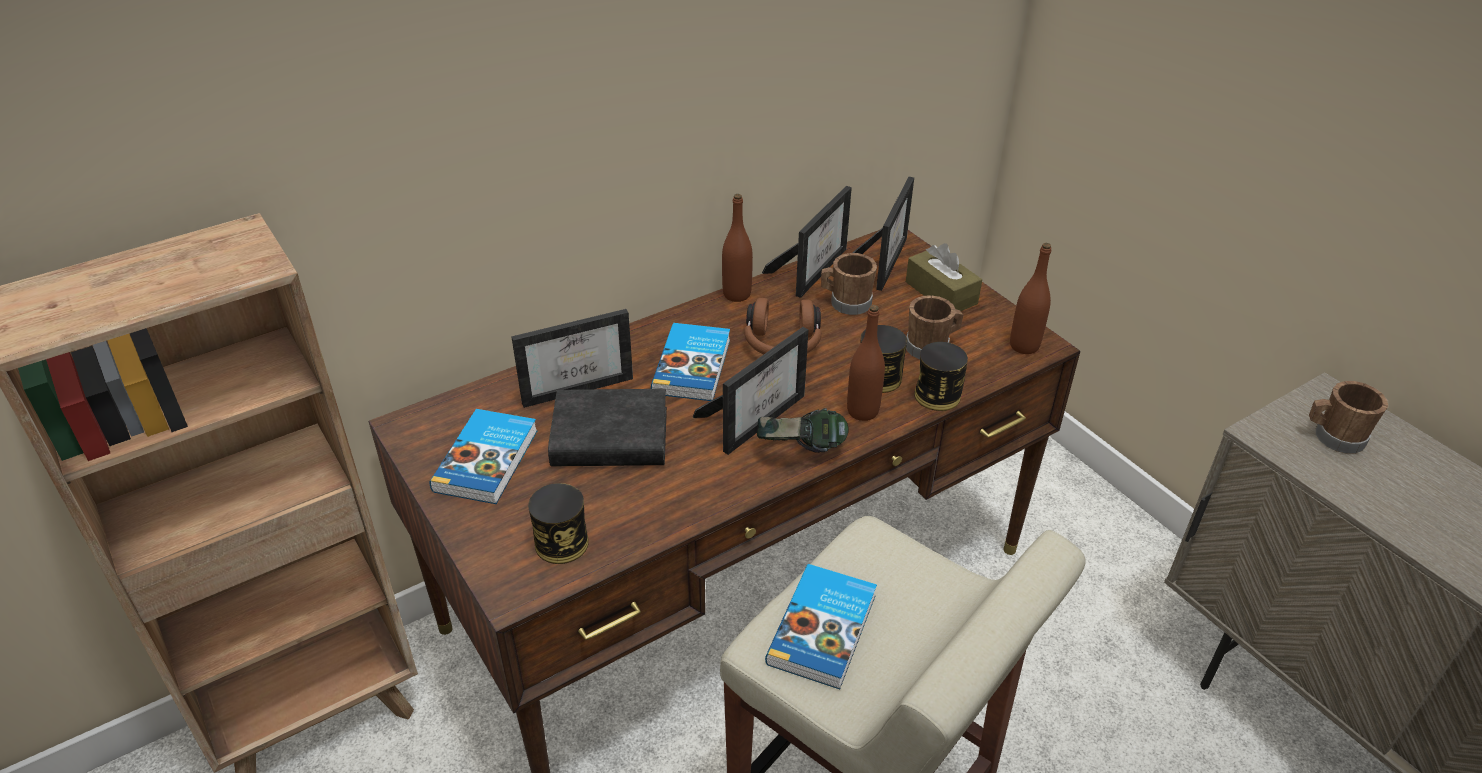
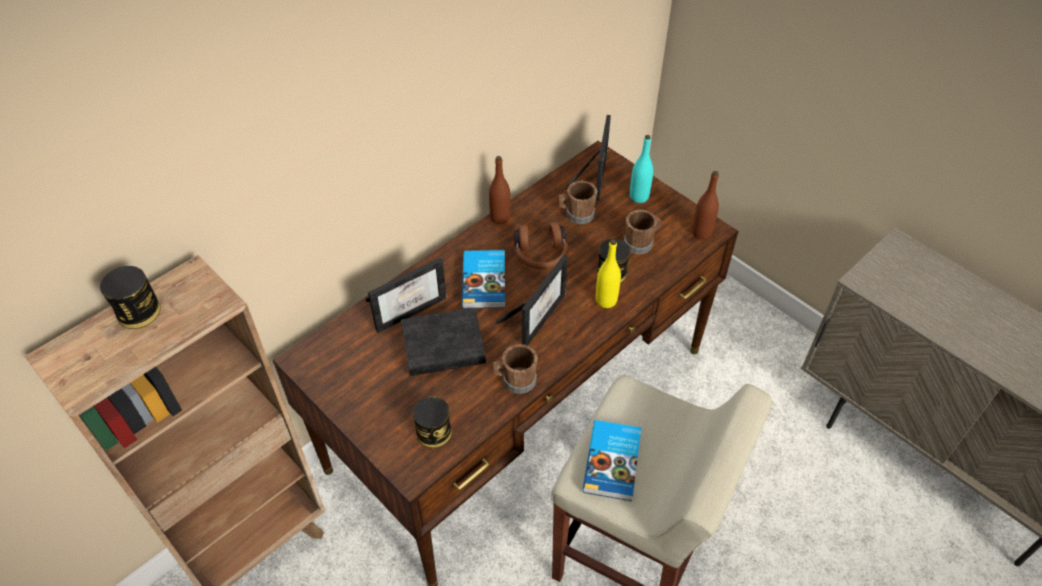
camera: 10 degrees left, 10 degrees up
(488, 460) = (366, 377): book -> none
(801, 452) = (573, 339): headphones -> none
(813, 268) = (548, 188): picture frame -> none
(862, 411) = (606, 300): brown bottle -> yellow bottle
(937, 395) = (652, 280): can -> can (139, 312)
(941, 293) = (639, 197): brown tissue box -> turquoise bottle
(1333, 437) = (904, 277): brown mug -> brown mug (515, 380)

